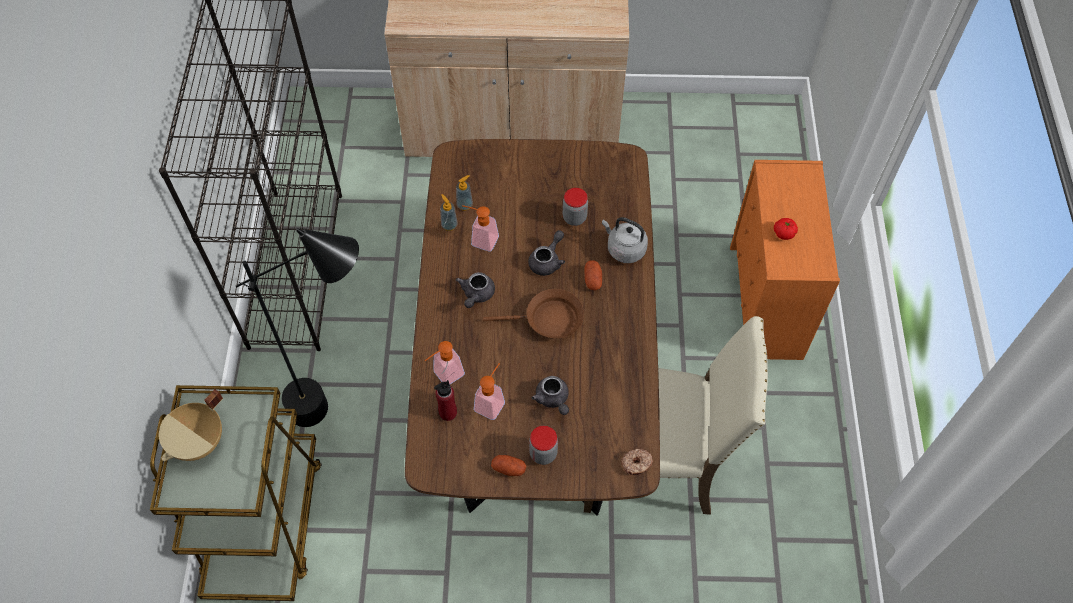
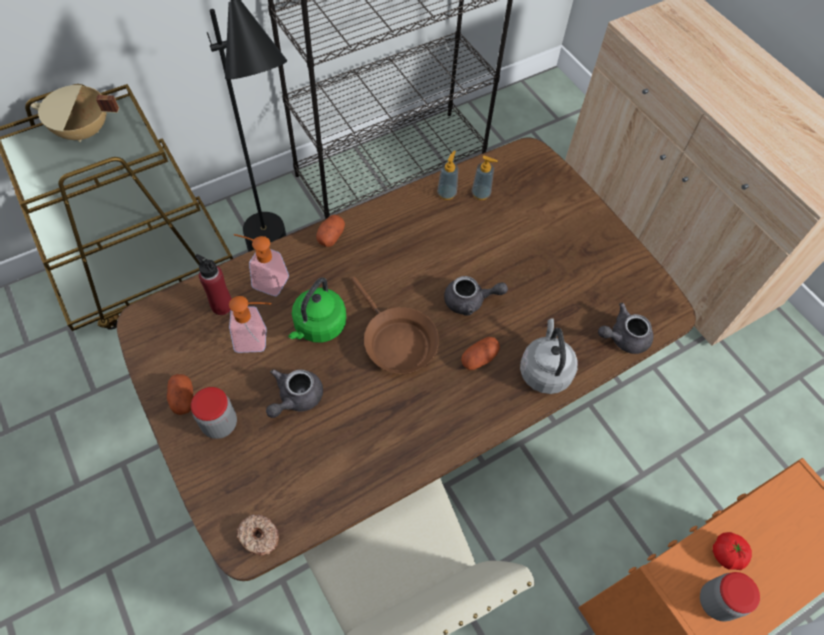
camera: 55 degrees right, 0 degrees up
(435, 316) = (331, 236): none -> potato
(476, 295) = (380, 258): grey teapot -> grey teapot (623, 338)
(480, 239) = (450, 228): soap dispenser -> none
(506, 360) = (318, 326): none -> green kettle
(574, 217) = (546, 298): jar -> jar (716, 601)

